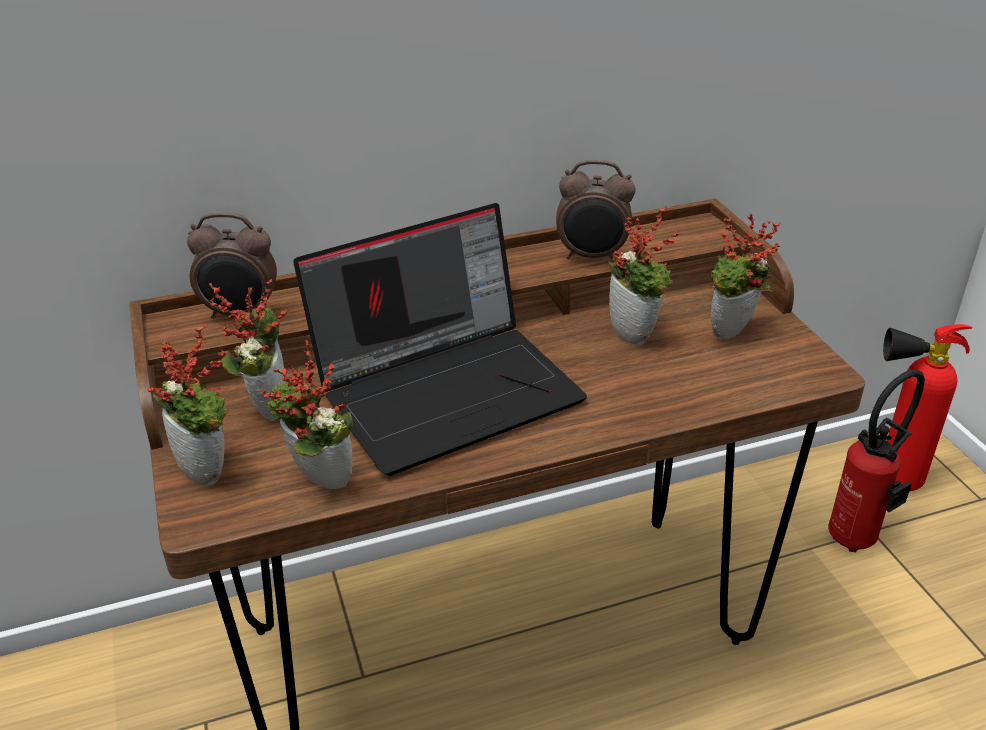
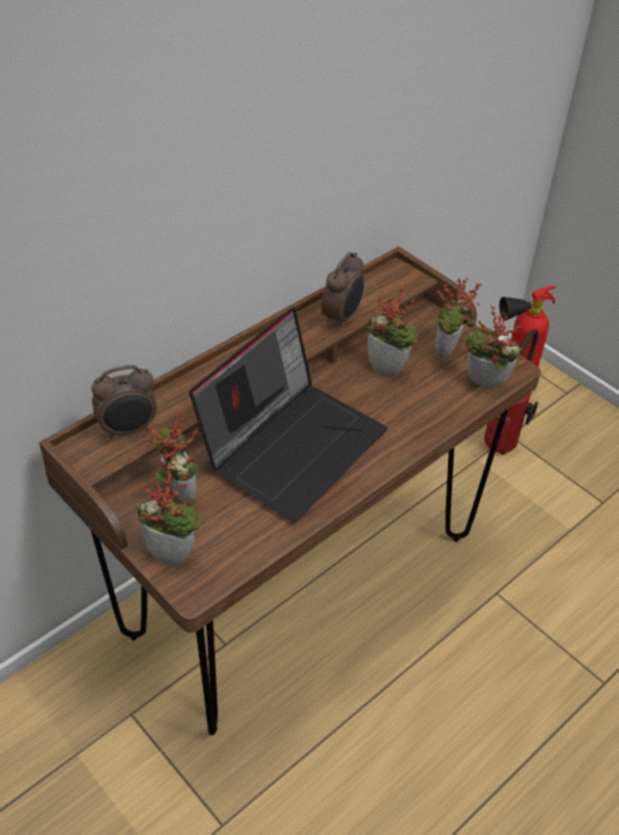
camera: 25 degrees left, 10 degrees up
(317, 481) = (251, 539): potted plant -> potted plant (484, 385)
(592, 257) = (342, 317): alarm clock -> alarm clock turned 45 degrees counterclockwise

